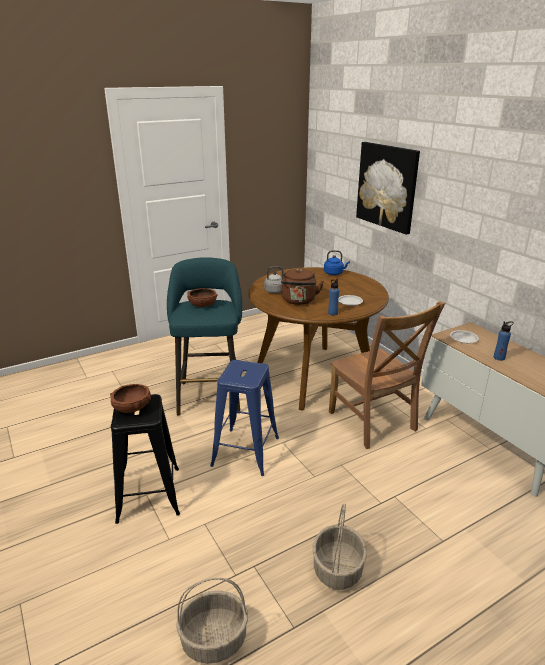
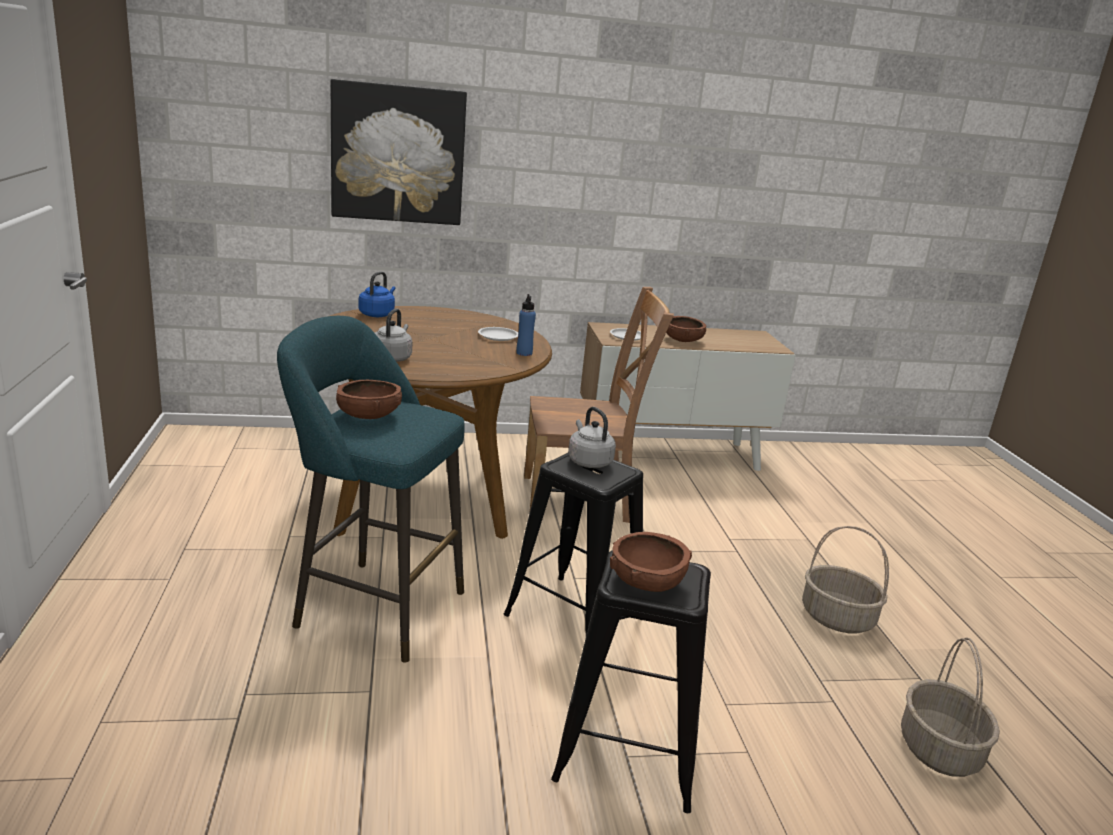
camera: 70 degrees left, 5 degrees down
(246, 451) = (573, 616): blue stool -> black stool
(251, 369) = (588, 461): none -> grey kettle
(299, 301) = (455, 357): brown kettle -> none
(499, 358) = (683, 340): blue bottle -> brown bowl

